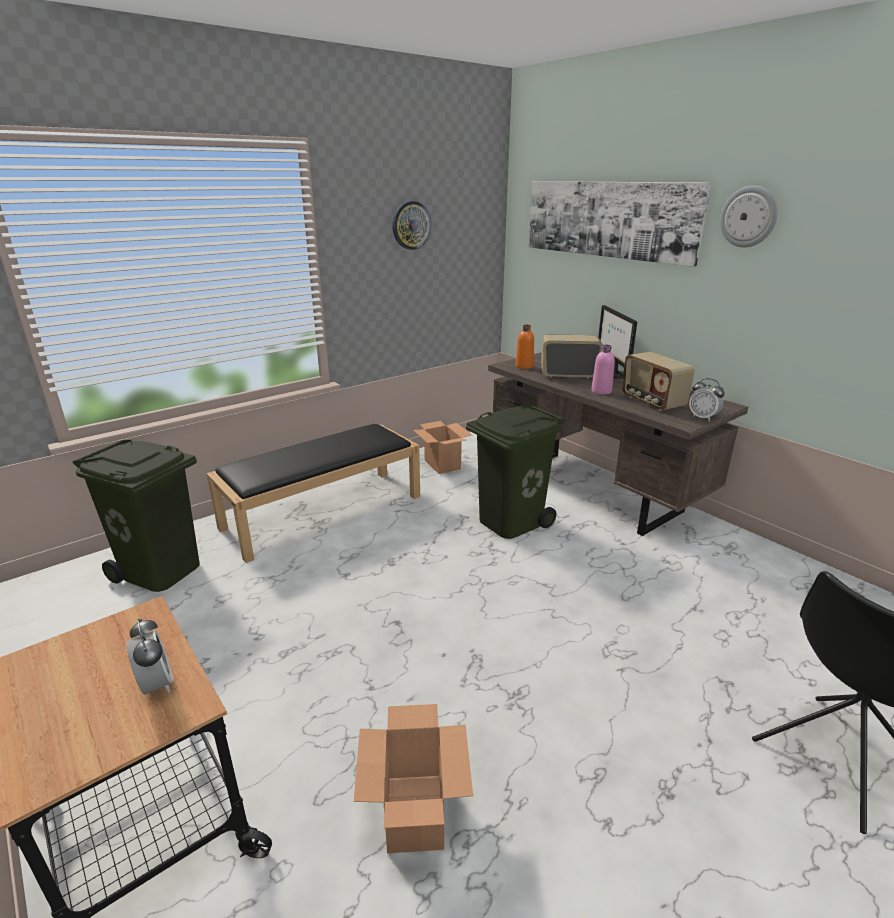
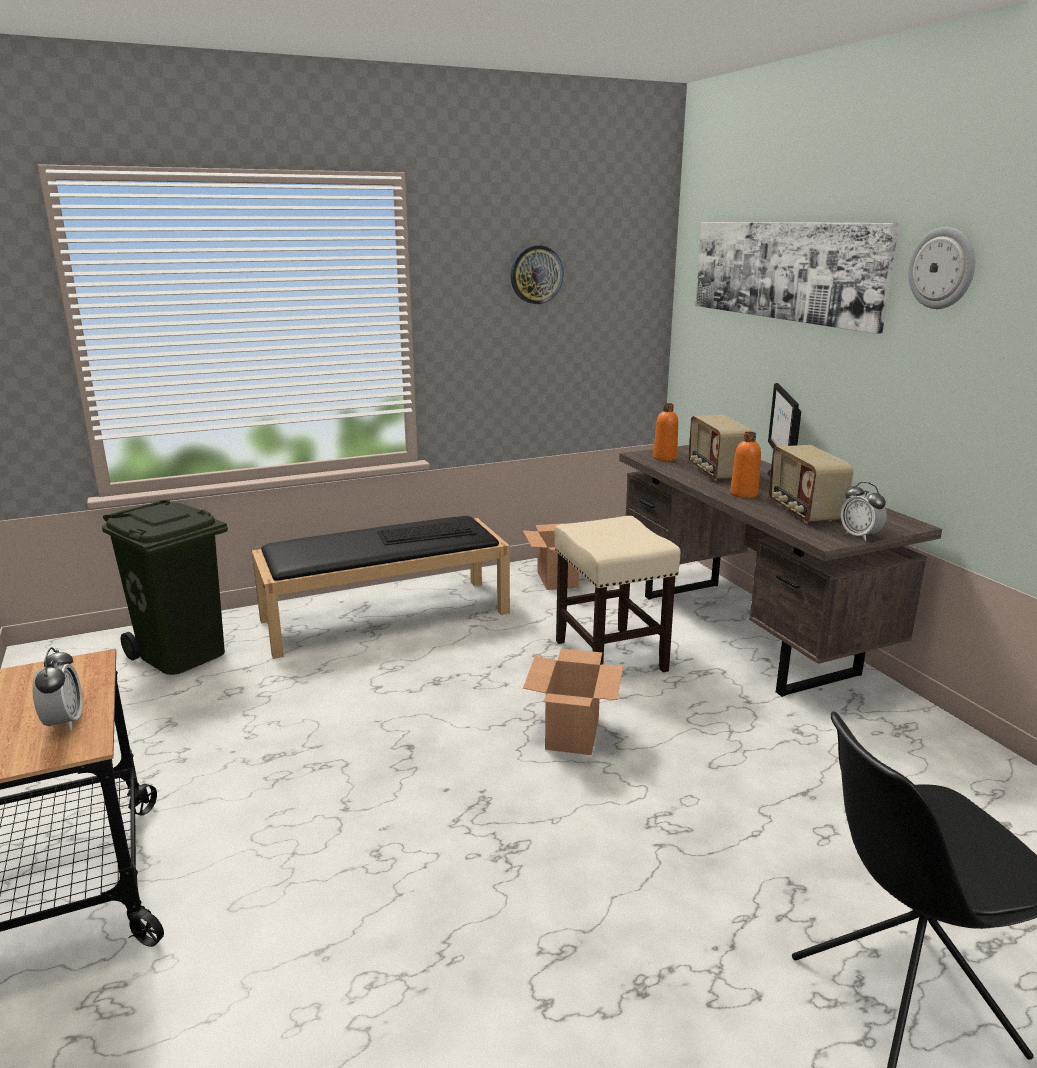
camera: 15 degrees right, 5 degrees down
(353, 442) = (427, 532): none -> keyboard
(414, 812) = (329, 941): cardboard box -> cardboard box (572, 733)
(510, 521) = (609, 655): green trash can -> beige stool
(568, 375) = (715, 472): radio -> radio turned 120 degrees counterclockwise
(601, 391) = (744, 494): pink bottle -> orange bottle

